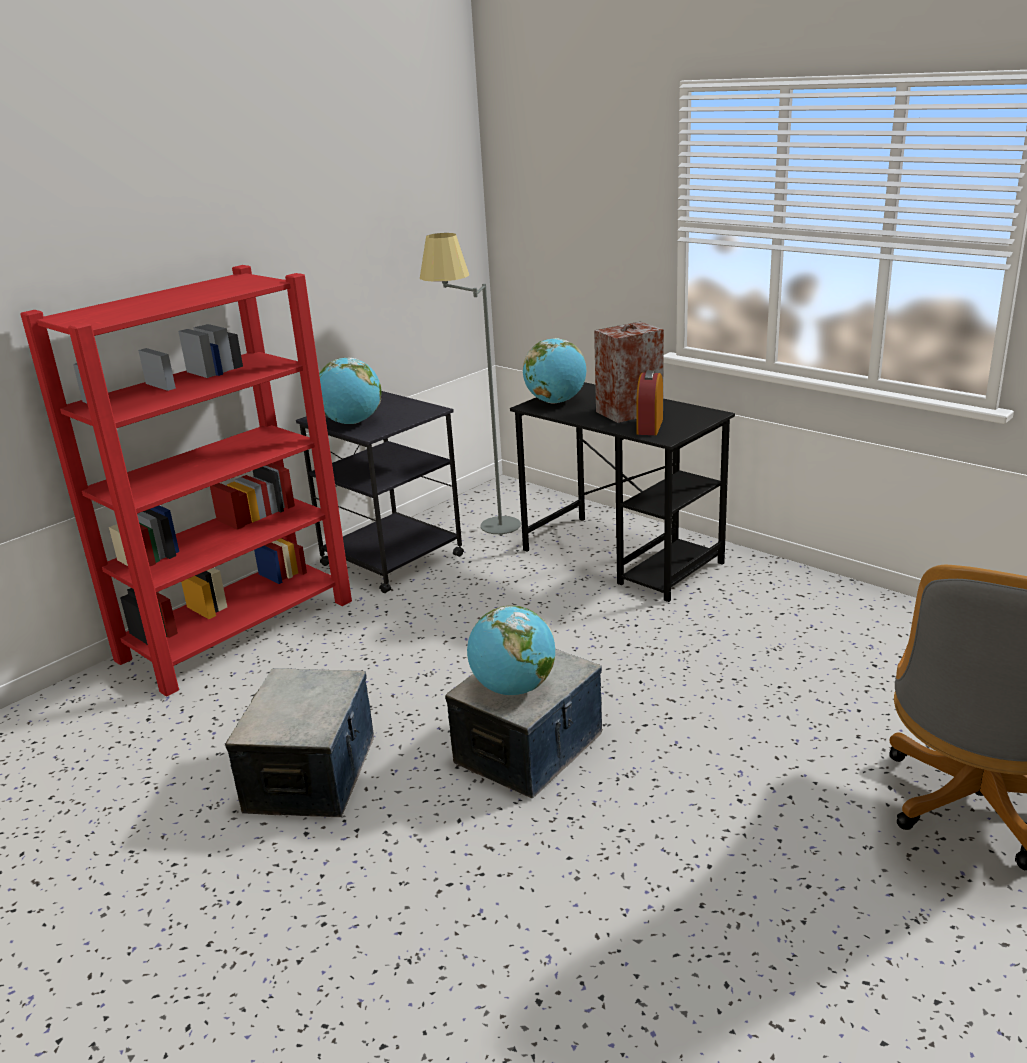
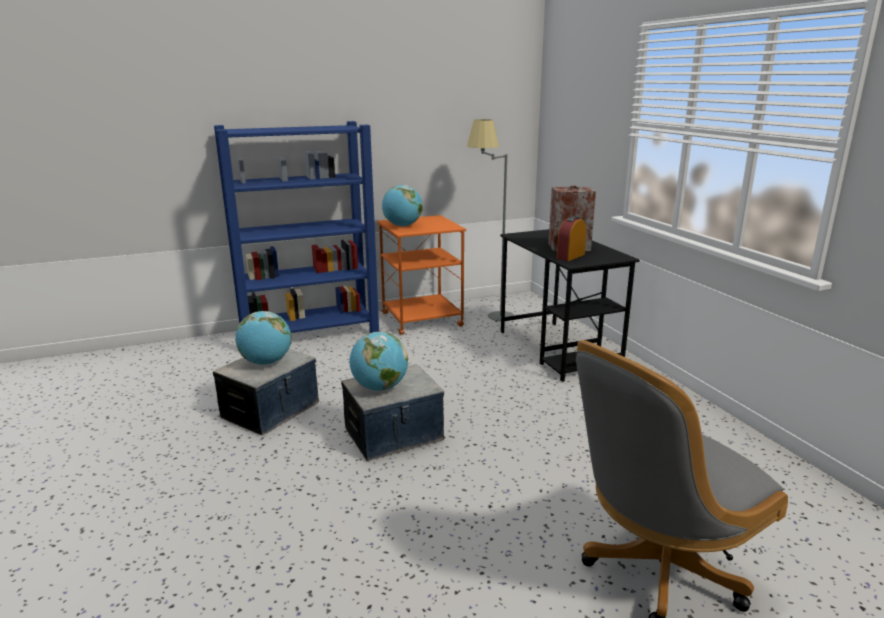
camera: 25 degrees right, 5 degrees down
(237, 630) = (309, 333): red bookcase -> blue bookcase
(393, 558) = (423, 319): black cart -> orange cart
(556, 402) = (531, 235): globe -> globe (266, 362)

